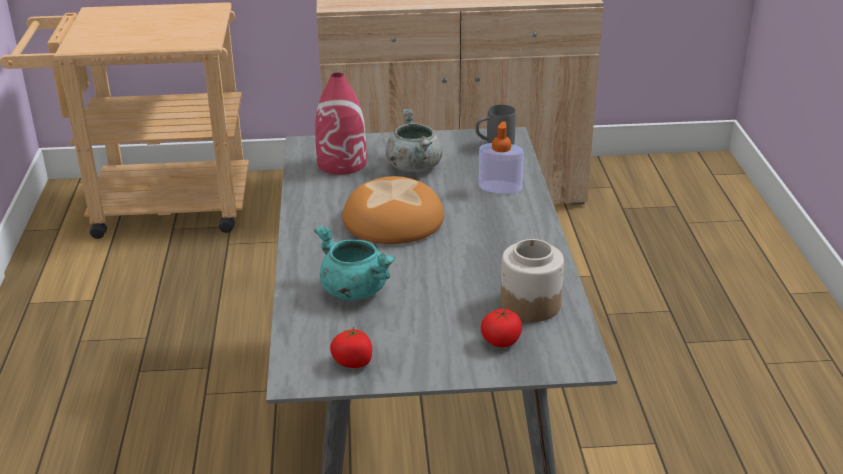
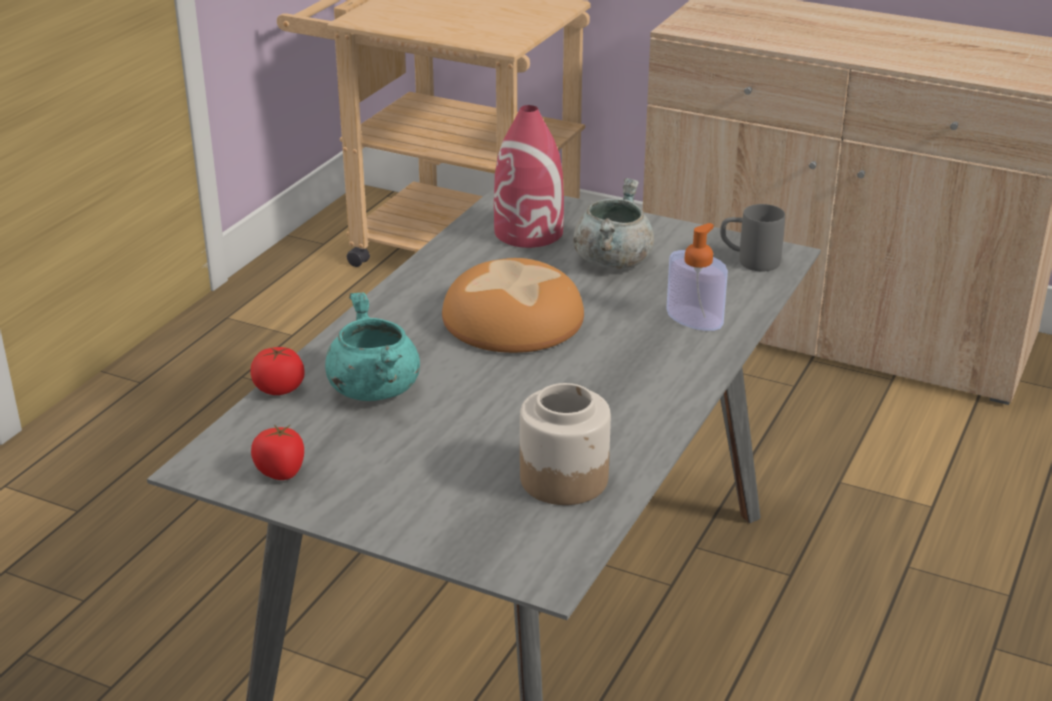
camera: 30 degrees right, 0 degrees up
(501, 341) = (476, 511): tomato -> tomato (279, 389)

